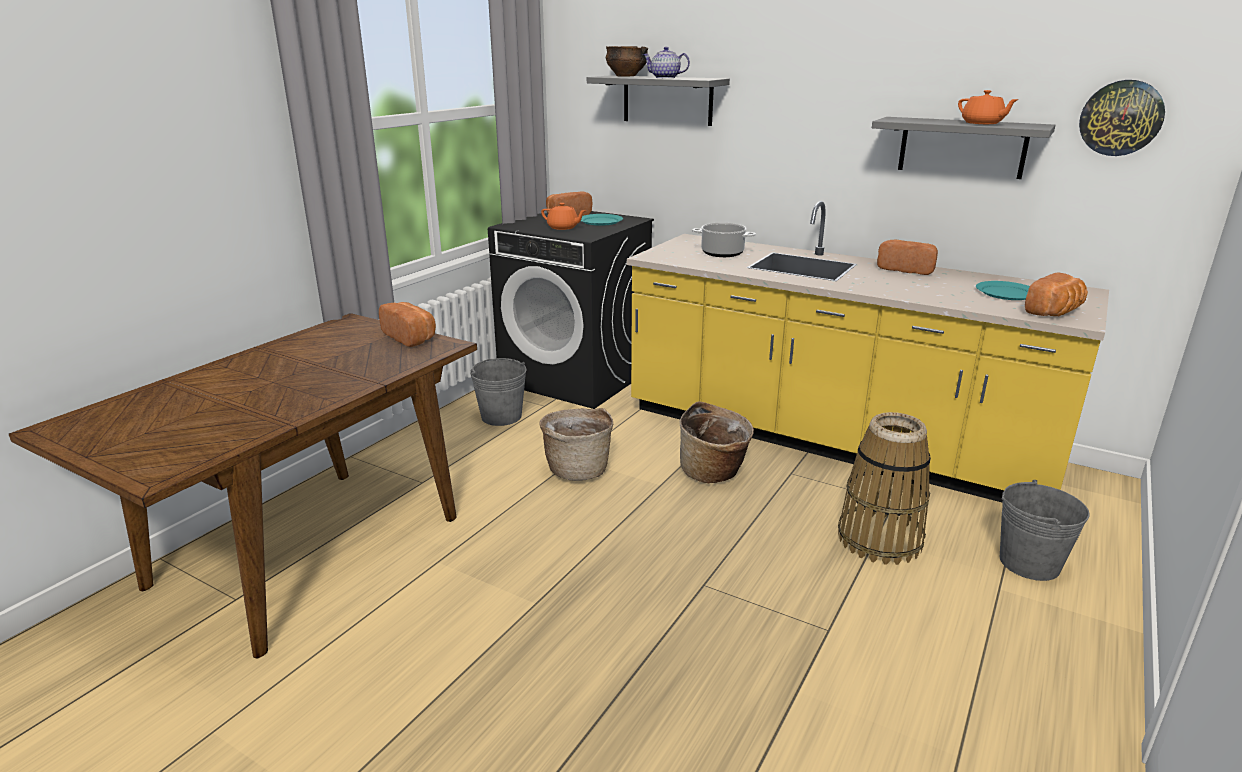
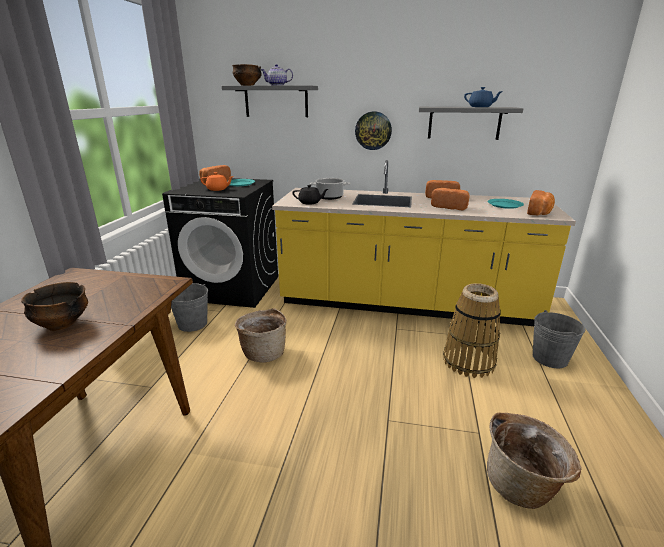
camera: 20 degrees left, 0 degrees up
(317, 372) = (62, 324): none -> bowl
(411, 337) = (135, 280): bread -> bread (450, 207)
(685, 259) = (310, 202): none -> black teapot
(714, 473) = (351, 337): basket -> basket (522, 485)
(982, 123) = (480, 107): orange teapot -> blue teapot
(1121, 118) = (550, 102): wall clock -> wall clock (373, 130)

